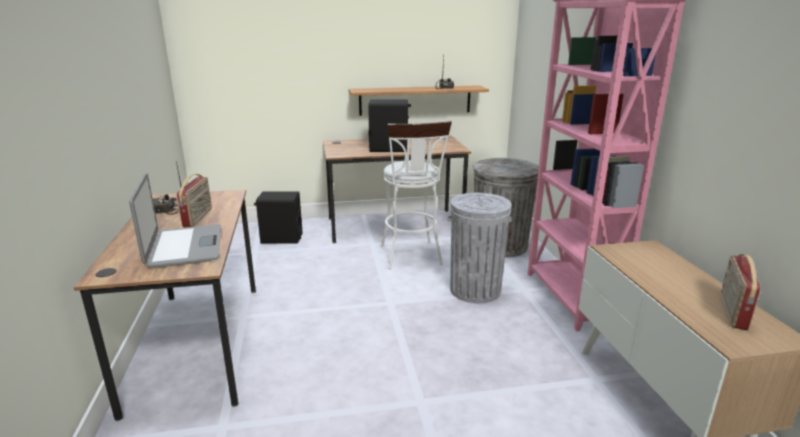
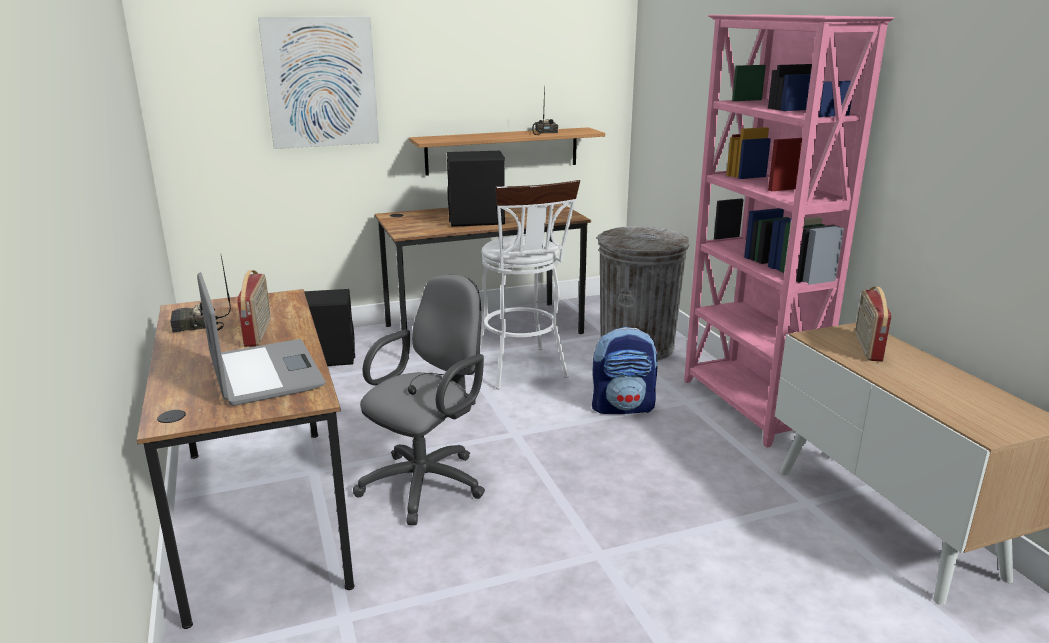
camera: 10 degrees left, 0 degrees up
(288, 49) = (321, 83): none -> picture
(317, 332) = (428, 482): none -> grey office chair
(475, 290) = (623, 407): grey trash can -> backpack
(732, 311) = (976, 397): radio -> radio (867, 347)

